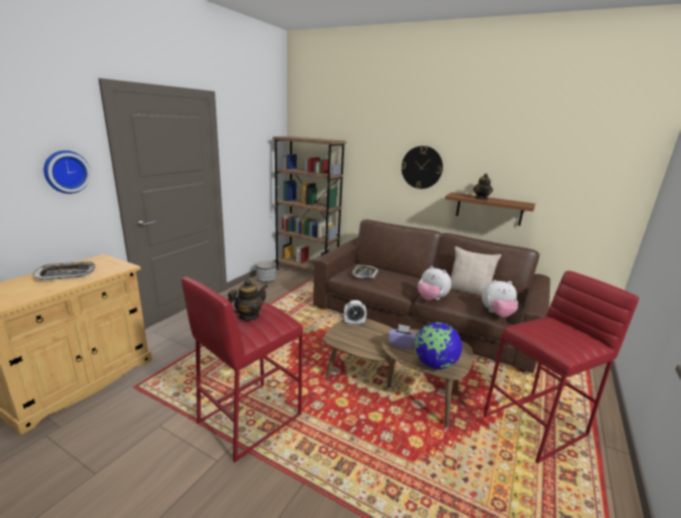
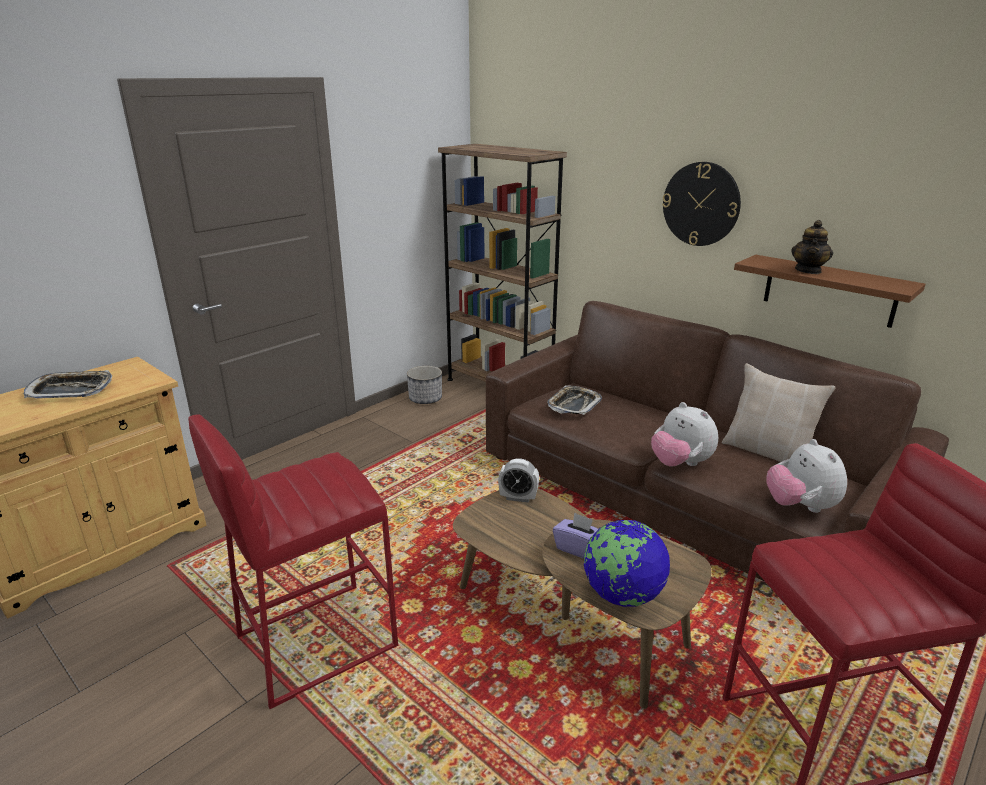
camera: 15 degrees right, 5 degrees up
(65, 171) = (72, 232): wall clock -> none
(248, 316) = (299, 482): teapot -> none
(497, 314) = (800, 506): plush toy -> plush toy turned 60 degrees clockwise

